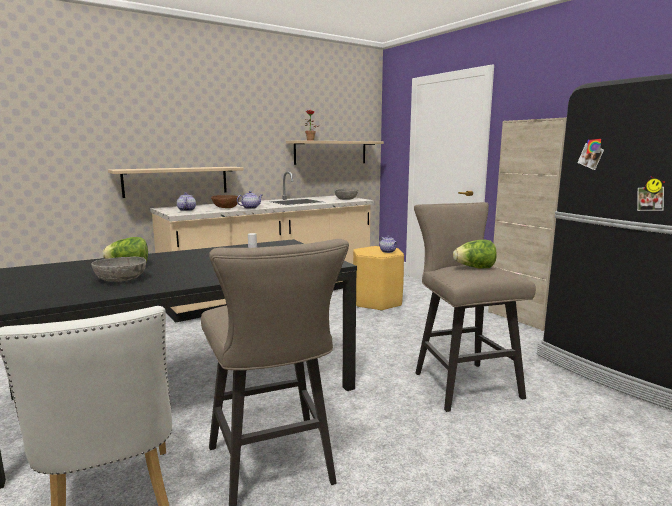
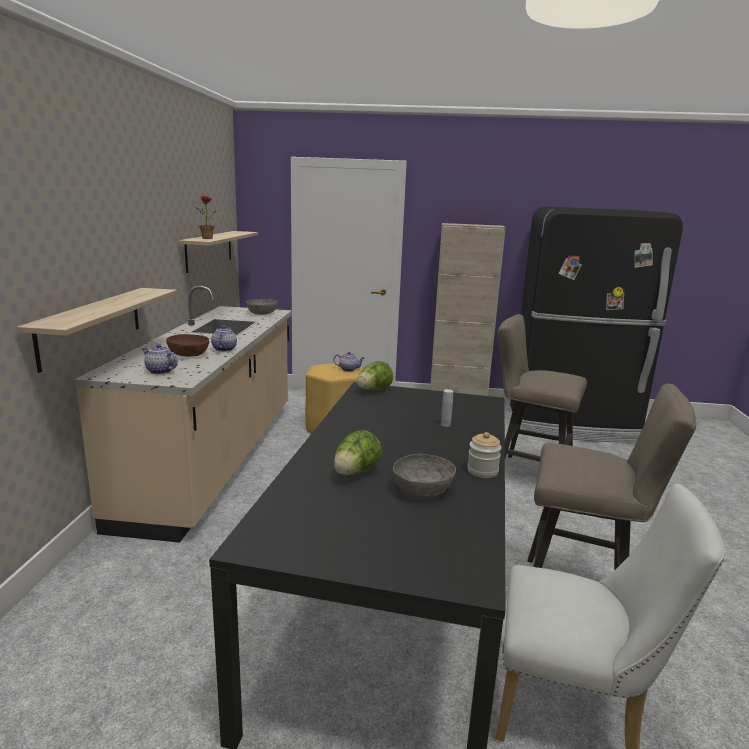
camera: 50 degrees left, 5 degrees up
(175, 285) = (482, 471): none -> jar
(475, 268) = (550, 375): lettuce -> lettuce (373, 390)

